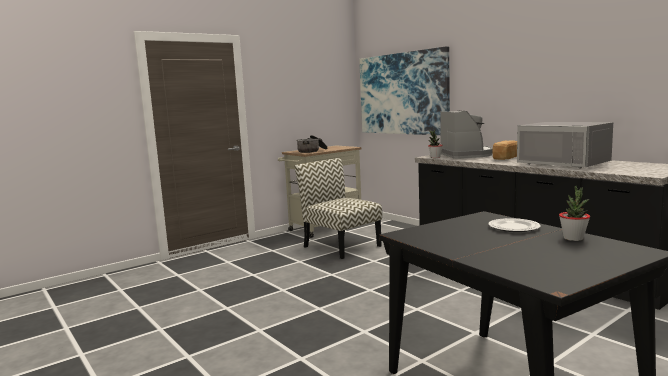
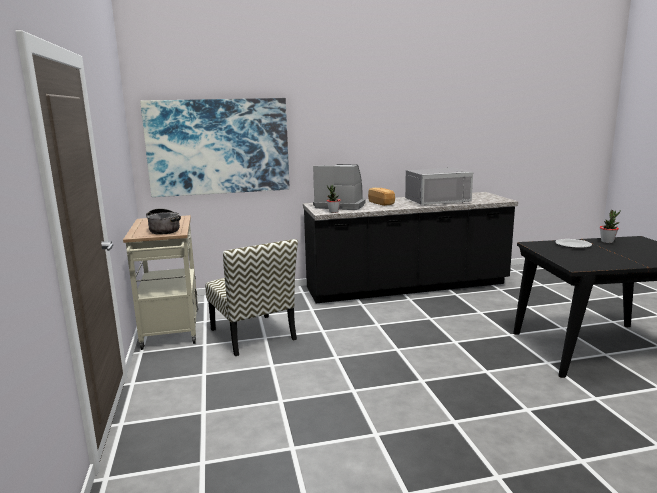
camera: 65 degrees left, 5 degrees up
(340, 246) = (253, 335): chair -> chair turned 105 degrees counterclockwise

